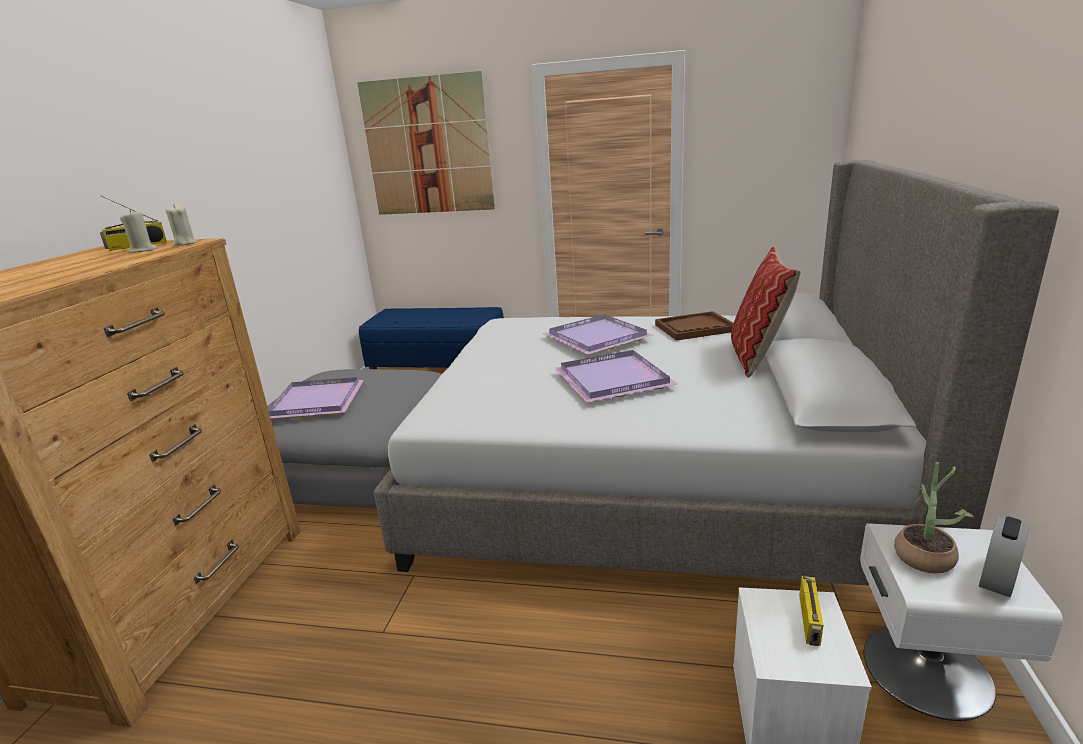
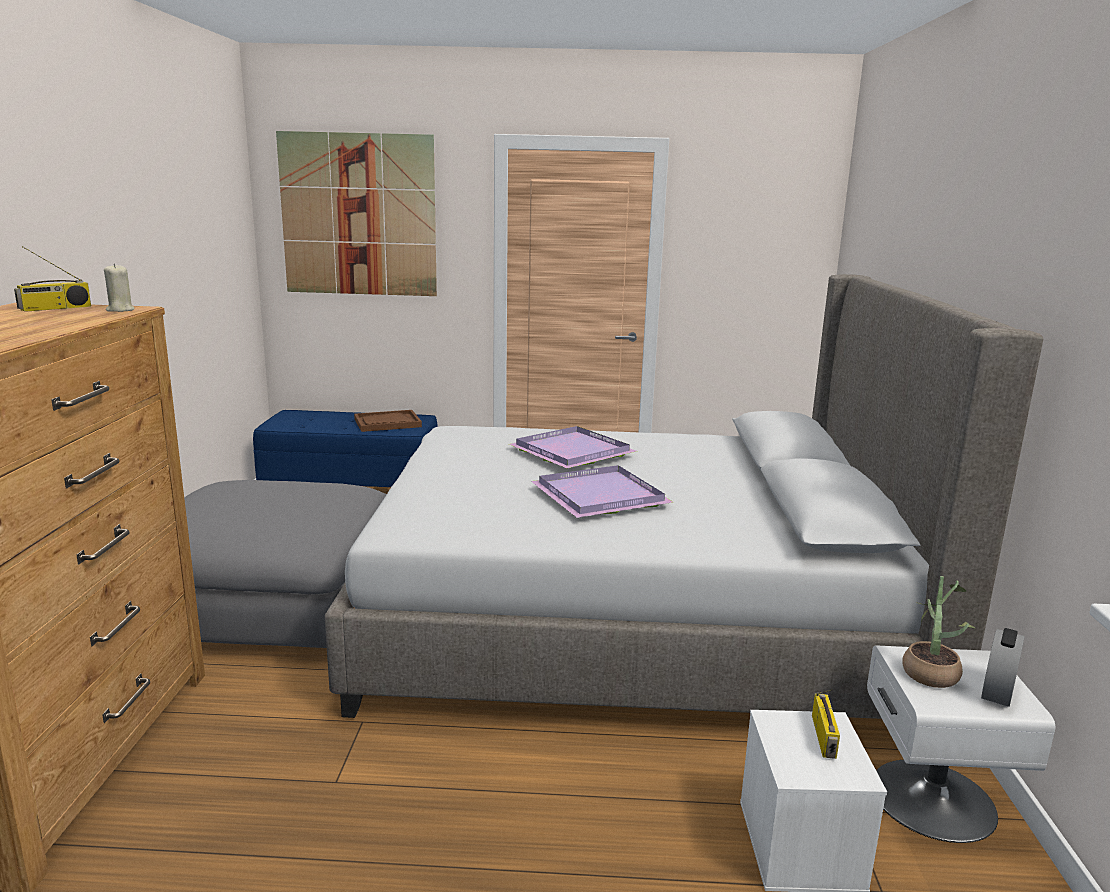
camera: 10 degrees left, 5 degrees down
(143, 250) = (73, 314): beige candle -> none
(317, 402) = (226, 515): purple tray -> none
(695, 328) = (680, 446): brown tray -> brown tray (387, 423)
(757, 357) = (753, 479): pillow -> none

